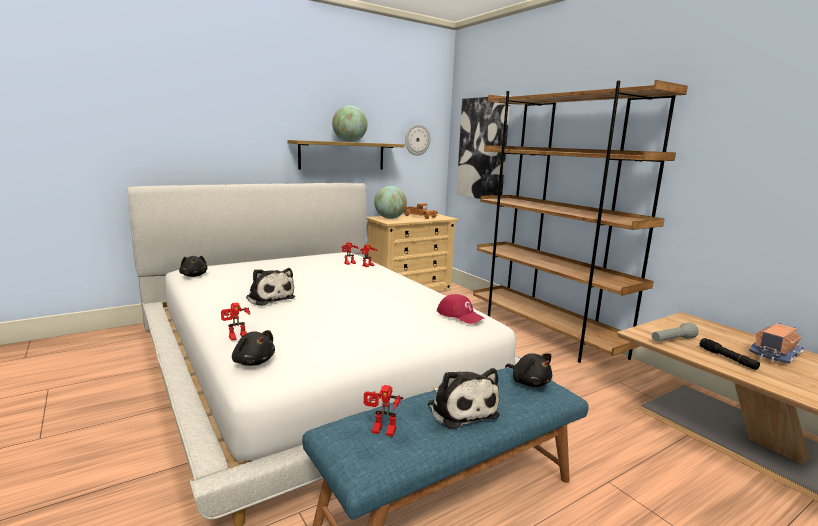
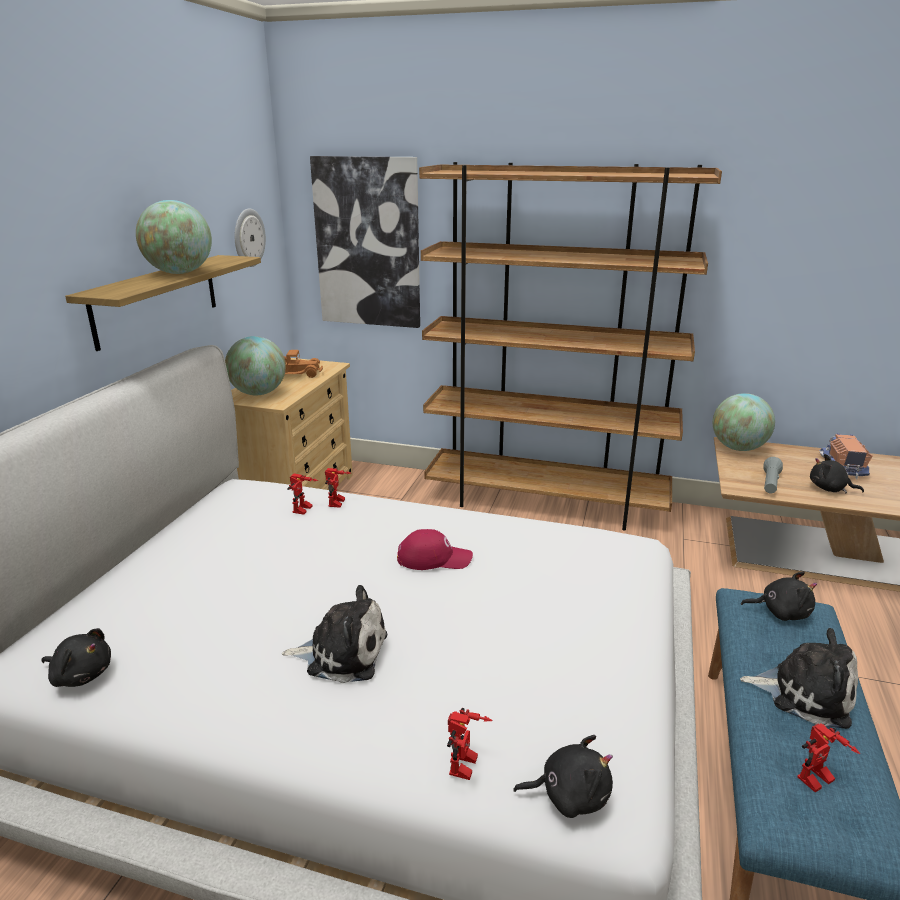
camera: 40 degrees left, 10 degrees up
(460, 315) = (608, 549): red cap -> red cap (434, 558)
(689, 321) = (738, 448): none -> globe
(727, 358) = (829, 489): black flashlight -> black plush toy

